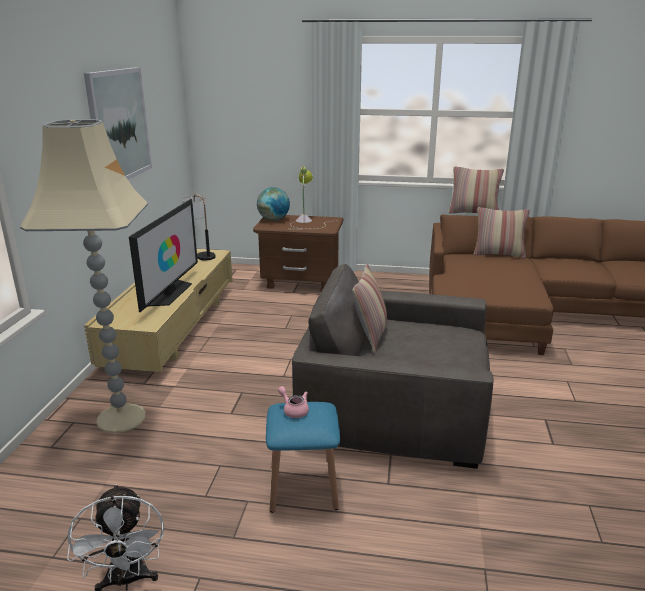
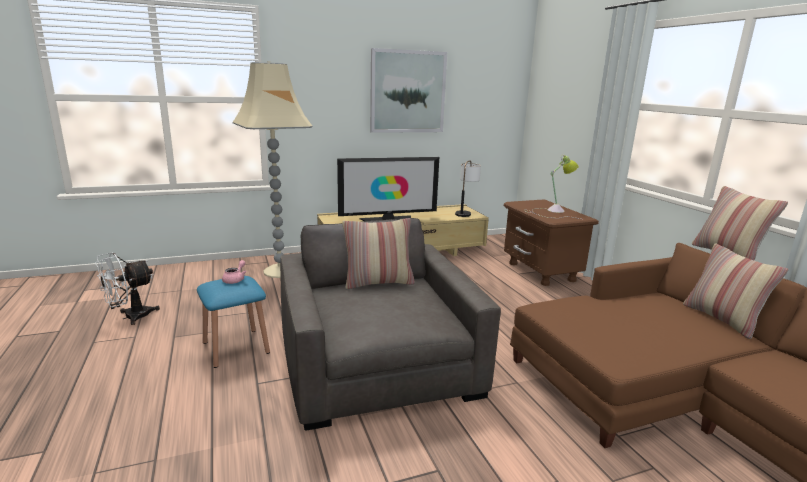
camera: 60 degrees right, 5 degrees down
(273, 219) = (535, 203): globe -> none

